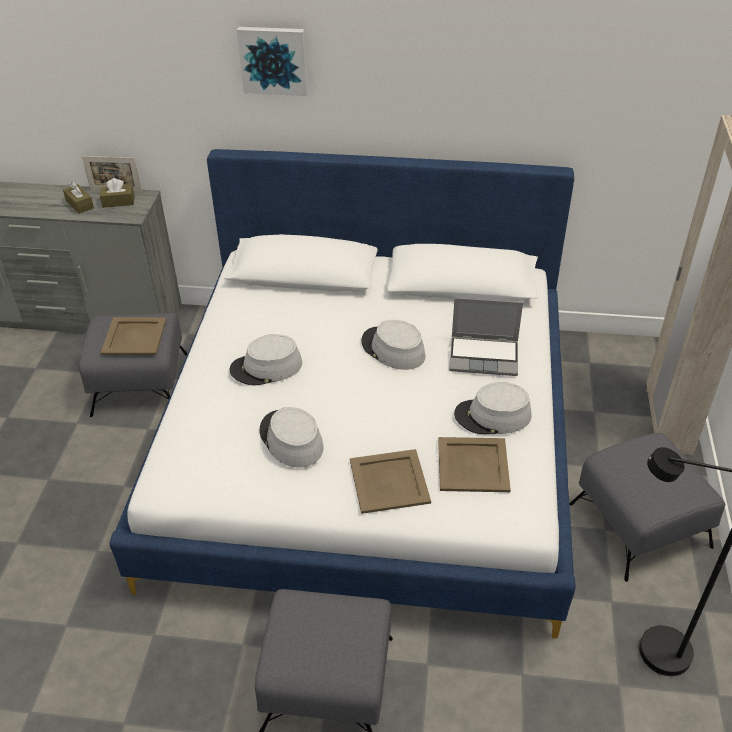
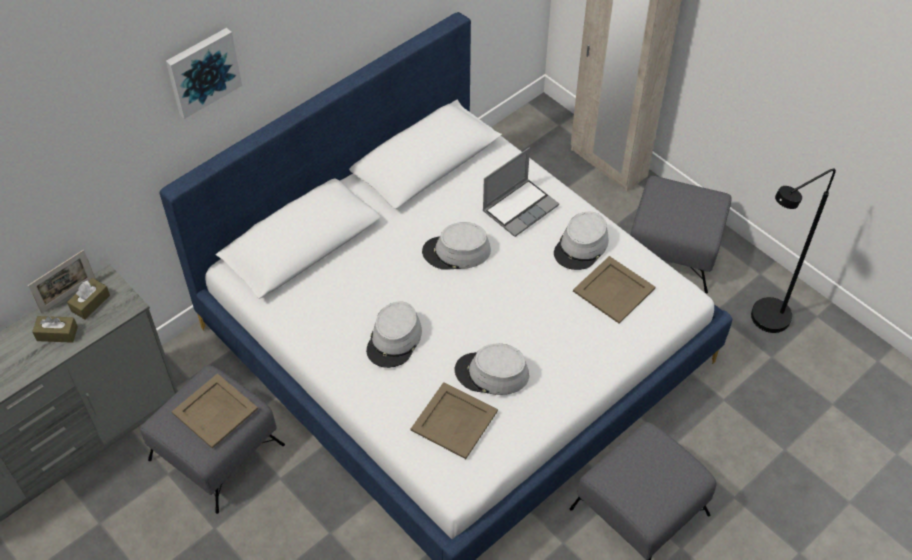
camera: 50 degrees left, 10 degrees up
(390, 482) = (585, 344): beige tray -> beige tray (455, 420)

